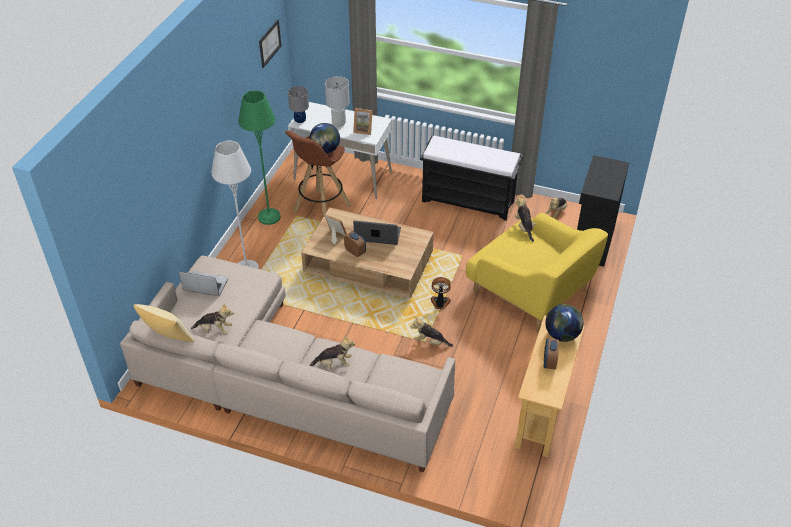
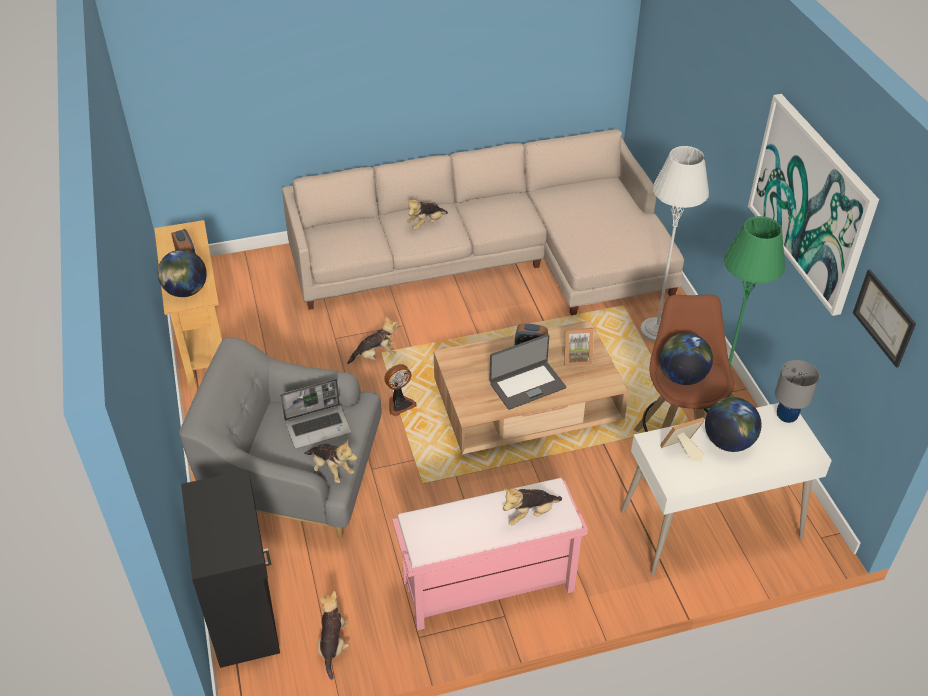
camera: 145 degrees right, 0 degrees up
(168, 339) = (571, 132): pillow -> none
(205, 285) = (631, 225): laptop -> laptop (318, 427)
(214, 330) = (568, 198): plush toy -> plush toy (529, 514)
(230, 75) = (810, 202): none -> picture
(338, 124) = (728, 441): grey table lamp -> globe
(469, 201) = (487, 587): black bench -> pink bench
(530, 290) = (296, 479): yellow armchair -> grey armchair

